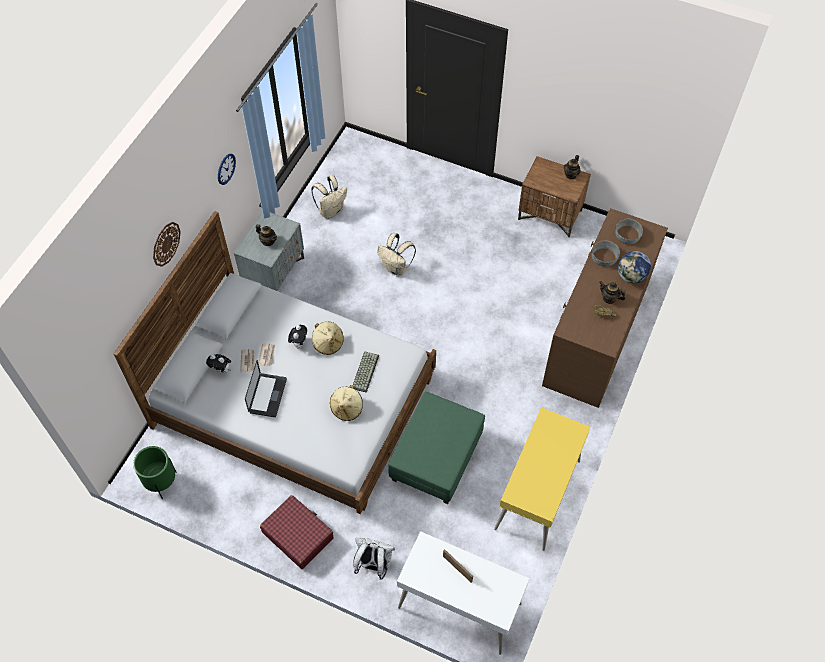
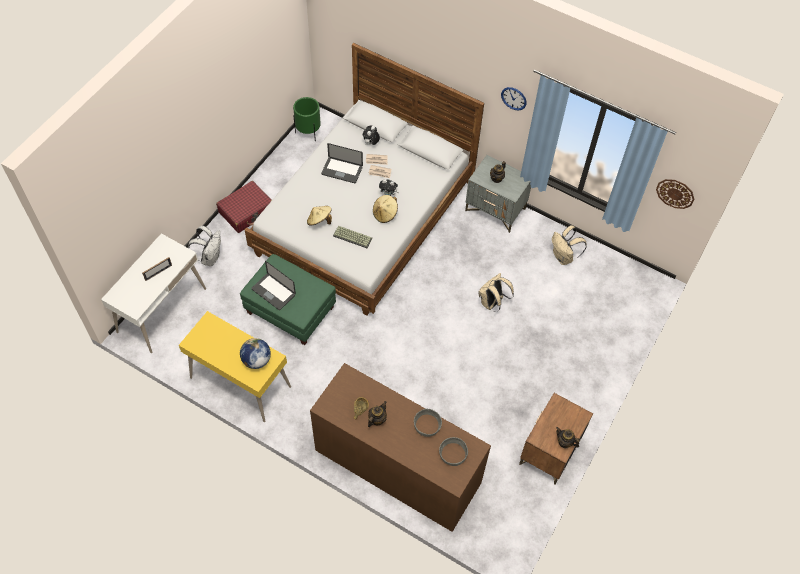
camera: 95 degrees right, 0 degrees up
(166, 244) = (431, 55): wall clock -> wall clock (675, 193)
(444, 451) = (273, 292): none -> laptop
(631, 276) = (400, 446): globe -> globe (256, 360)

